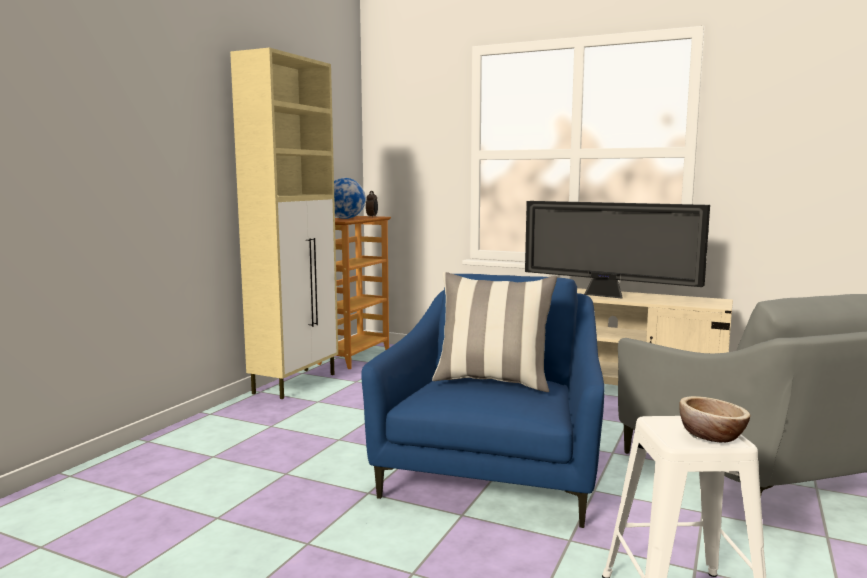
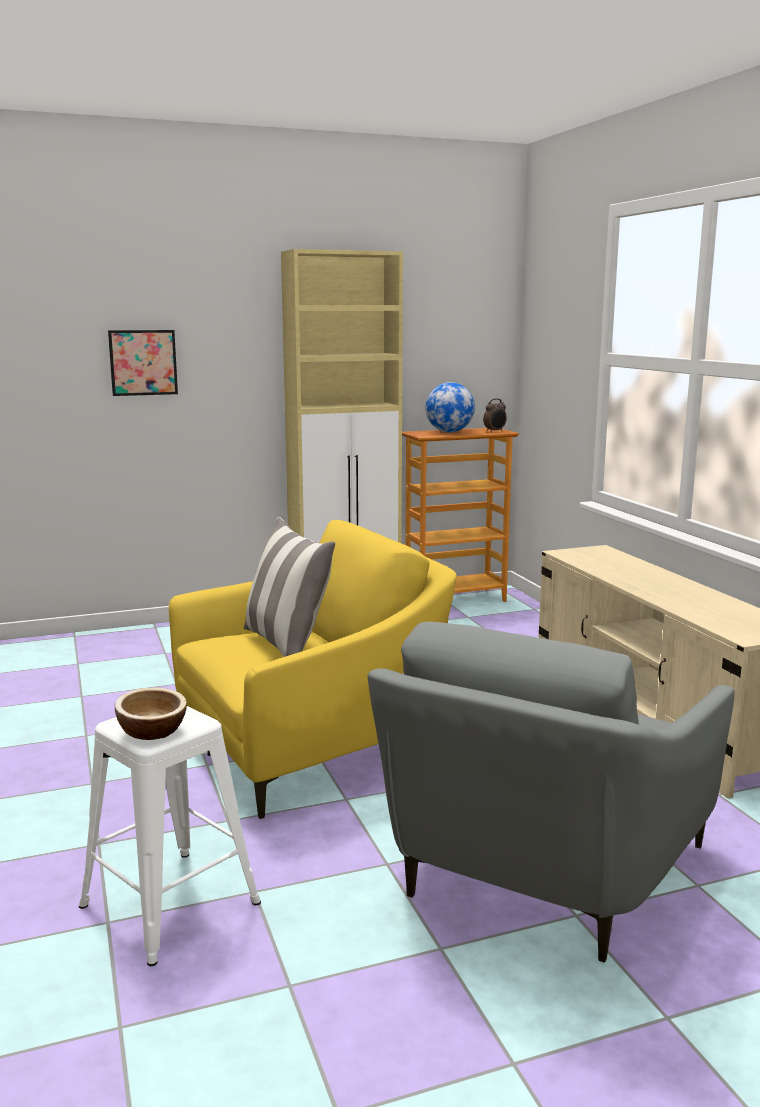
camera: 45 degrees right, 5 degrees up
(122, 150) = (143, 362): none -> picture
(495, 470) = (312, 745): blue armchair -> yellow armchair
(607, 296) = (653, 586): television -> none

